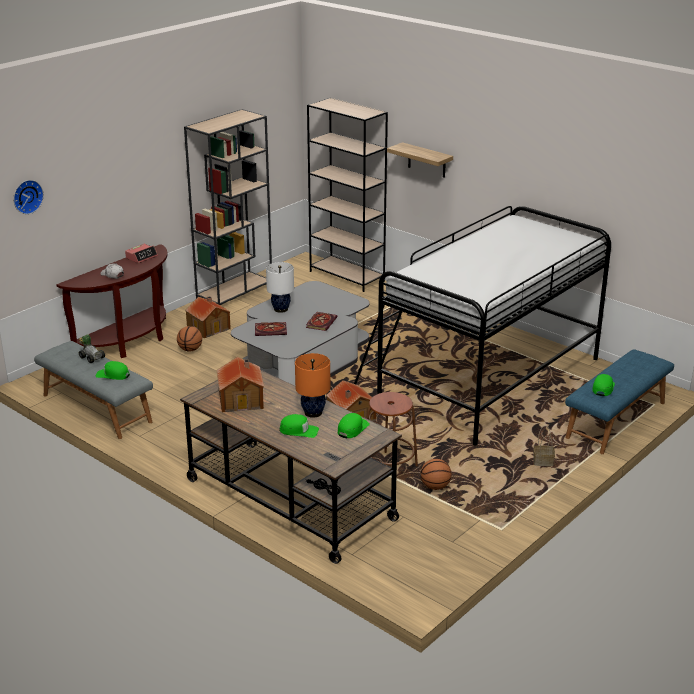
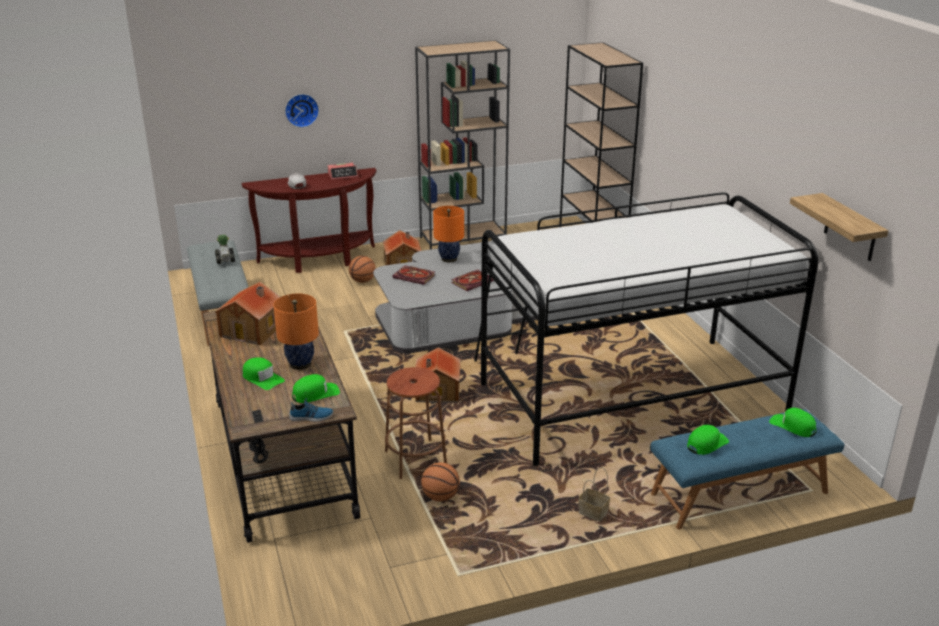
camera: 30 degrees right, 0 degrees up
(26, 196) = (212, 86): wall clock -> wall clock (301, 110)
(113, 375) = (222, 279): green cap -> green cap (793, 426)
(281, 309) = (449, 259): white table lamp -> orange table lamp
(371, 444) = (311, 417): none -> shoe
(427, 160) = (669, 126): shelf -> shelf (850, 228)

